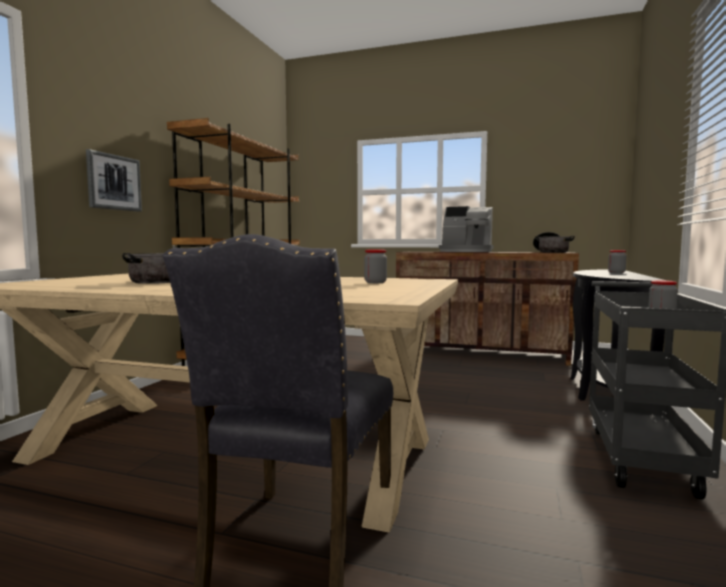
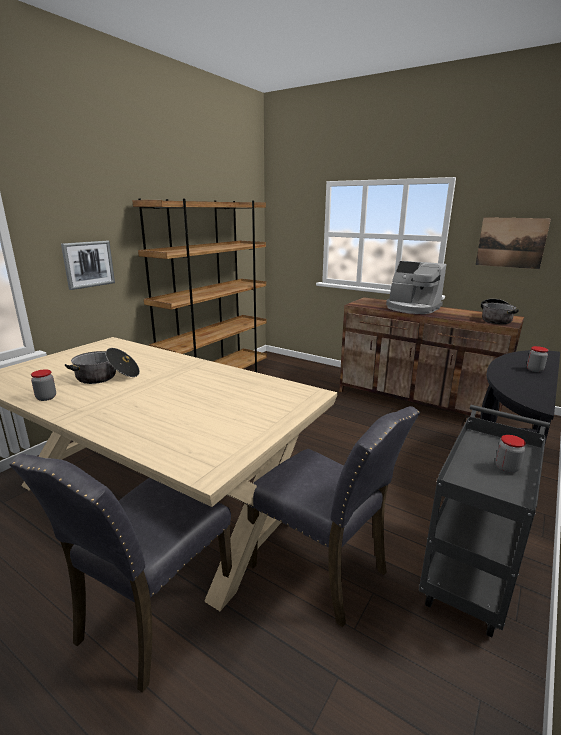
camera: 15 degrees right, 15 degrees up
(375, 282) = (253, 400): jar -> jar (46, 397)
(484, 478) = (322, 568): none -> grey chair
(546, 187) = (511, 242): none -> picture

